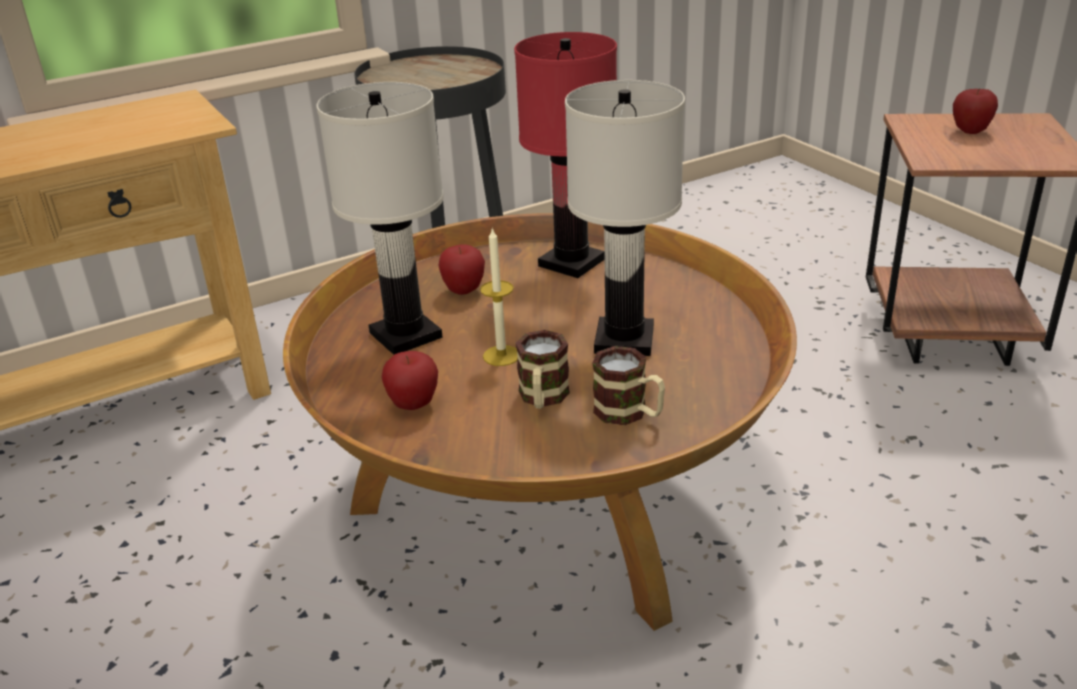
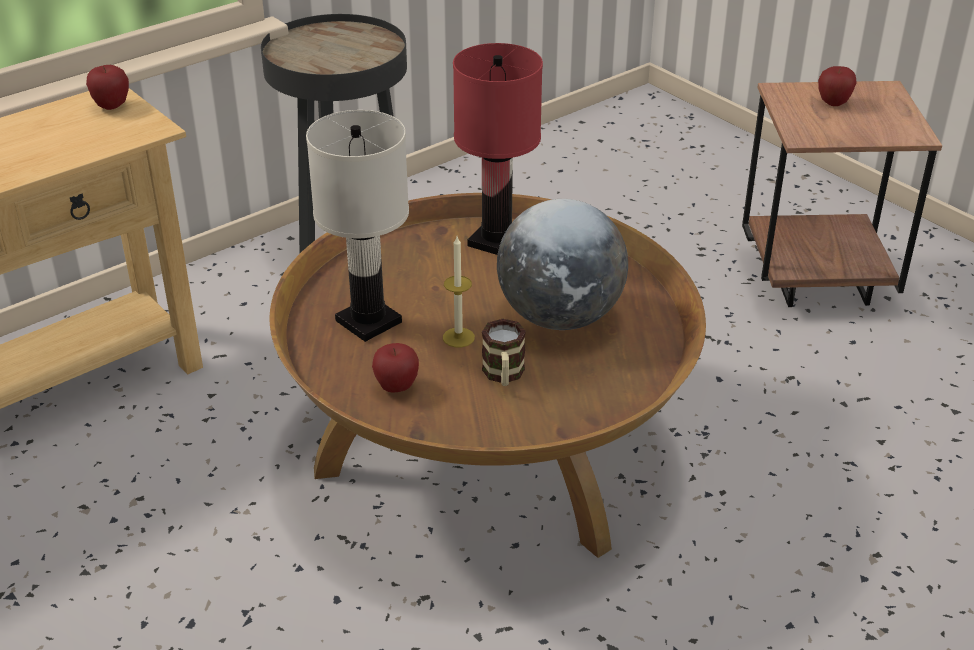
camera: 10 degrees left, 5 degrees up
(464, 291) = (407, 274): apple -> apple (112, 106)
(625, 339) = (560, 317): white table lamp -> globe
(629, 413) = (577, 385): mug -> none

